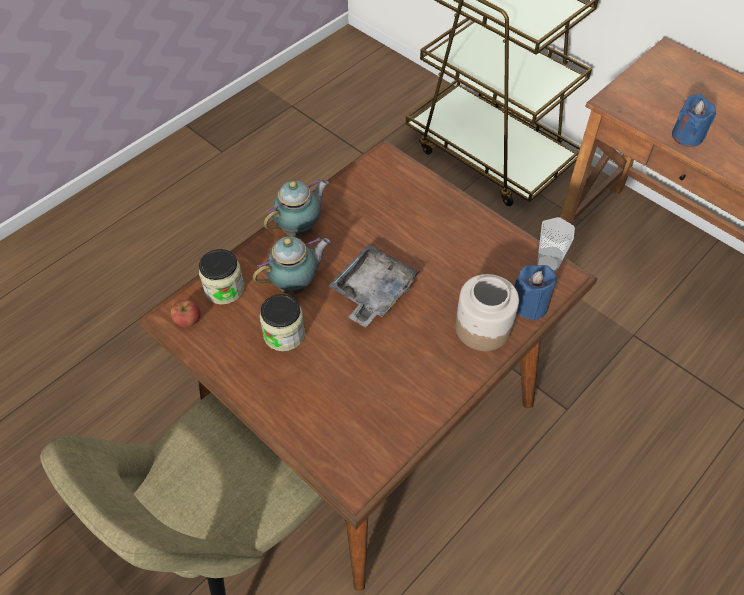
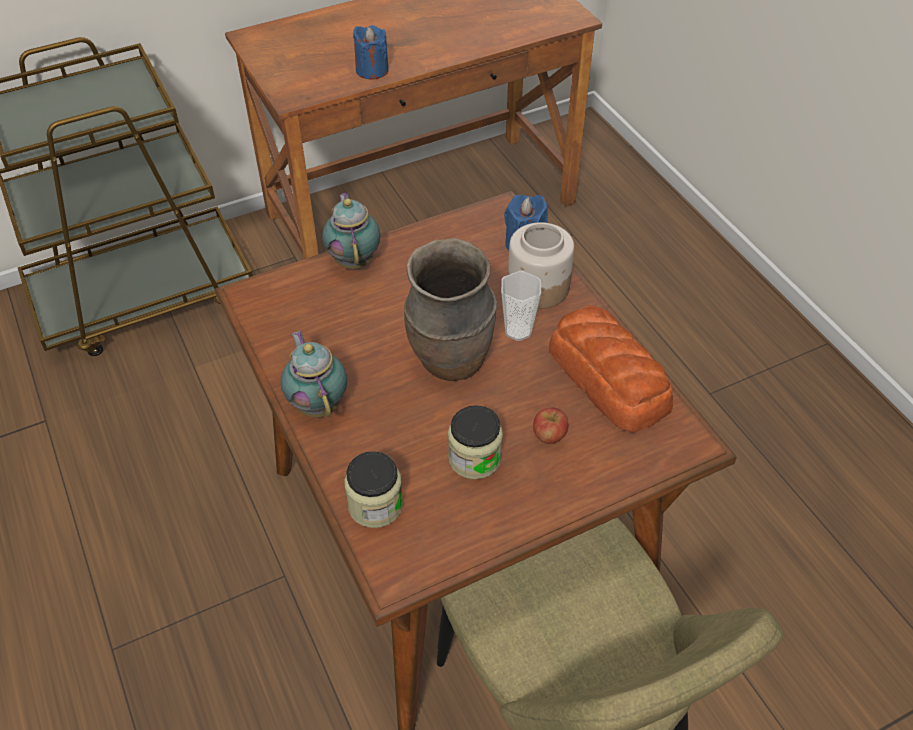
camera: 70 degrees left, 5 degrees down
(188, 321) = (409, 556): apple -> apple (549, 436)
(296, 284) = (405, 428): teapot -> teapot (354, 259)
(372, 292) = (451, 361): grey tray -> brown vase
(399, 405) = (609, 380): none -> bread
(547, 264) = (480, 215): cup -> cup (518, 331)

